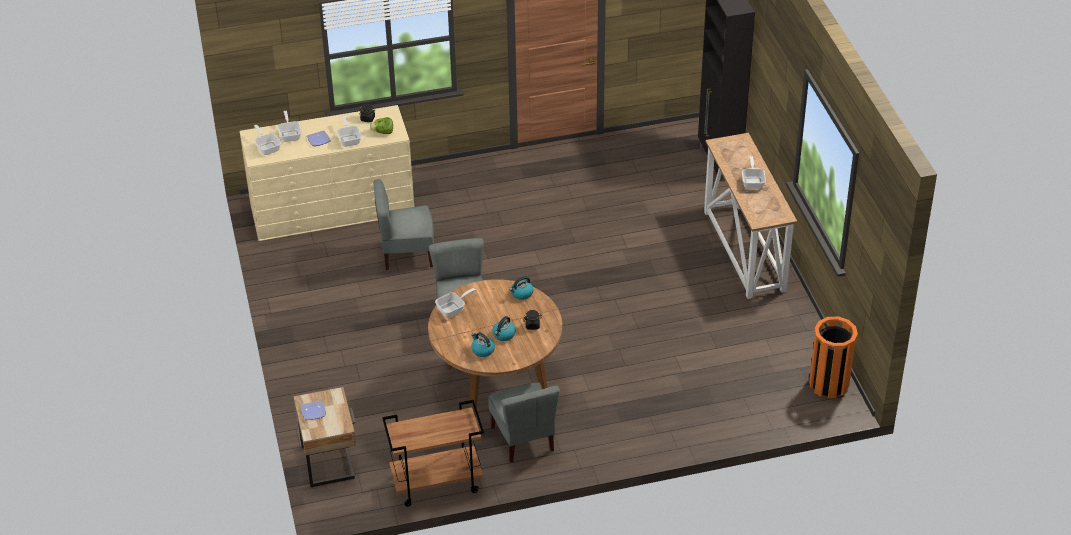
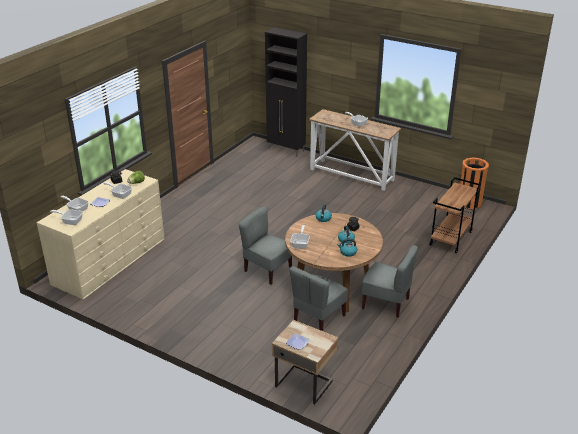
camera: 45 degrees left, 10 degrees down
(406, 254) = (188, 258): grey chair -> grey chair (318, 318)
(436, 484) = (379, 353): brown cart -> brown cart (451, 239)

